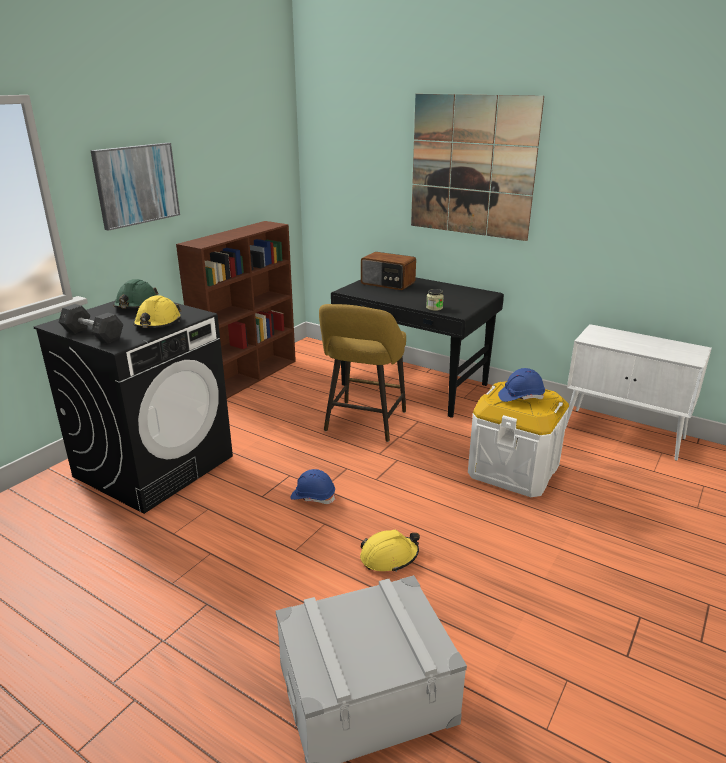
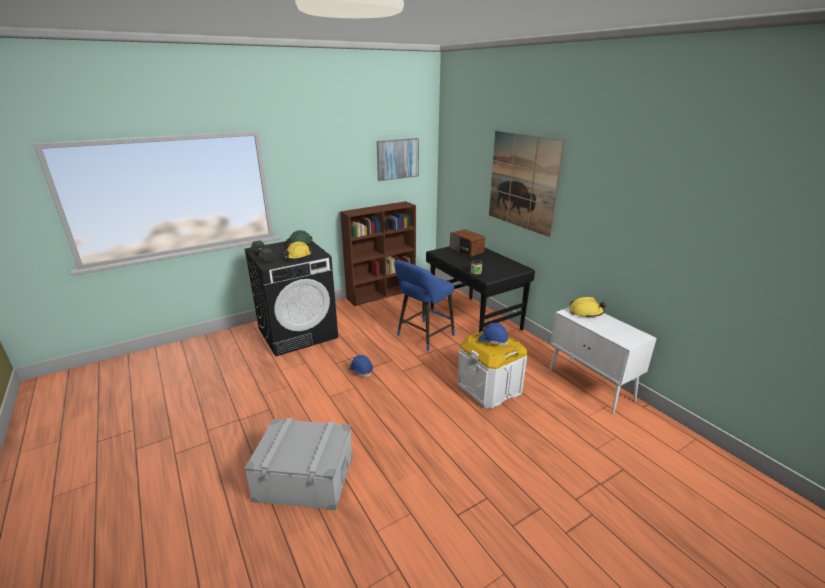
camera: 25 degrees right, 0 degrees up
(136, 185) = (318, 177): picture -> picture (397, 159)
(364, 423) = (423, 336): yellow stool -> blue stool
(389, 557) = (373, 415): yellow hard hat -> yellow hard hat (585, 312)

